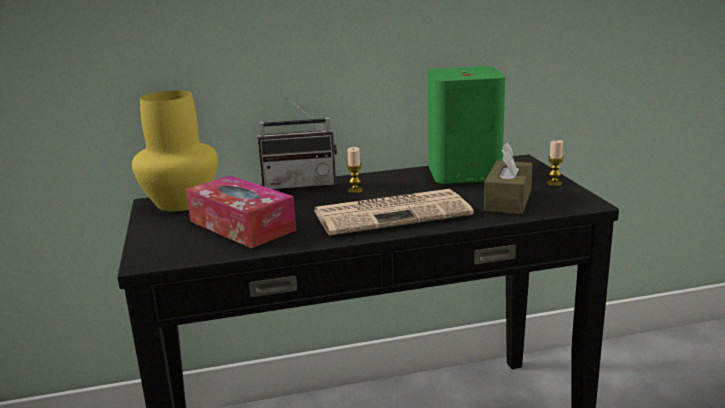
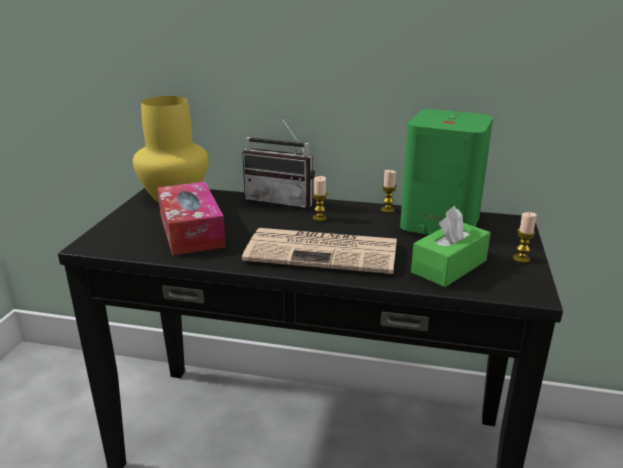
camera: 25 degrees right, 5 degrees up
(407, 172) = (387, 209): none -> candle
(508, 200) = (449, 266): brown tissue box -> green tissue box

